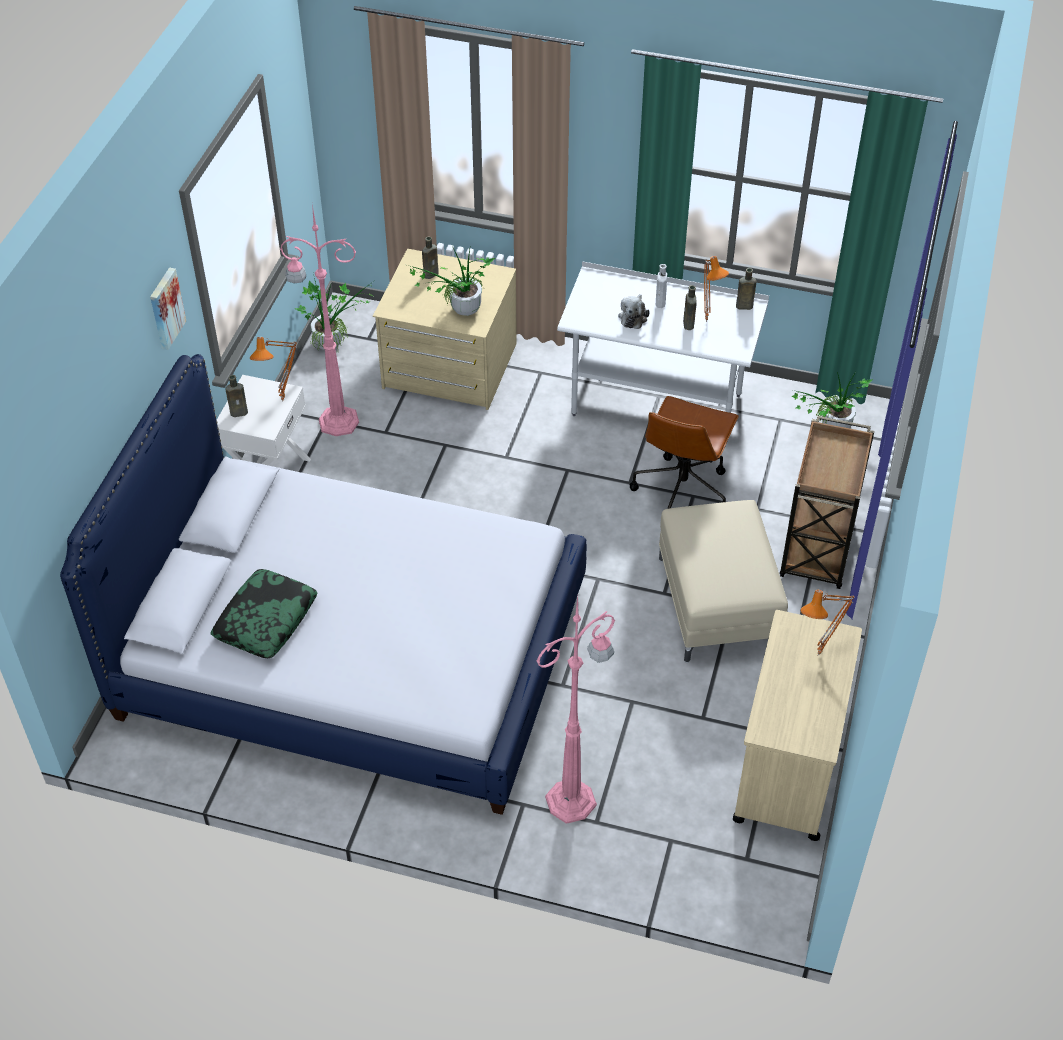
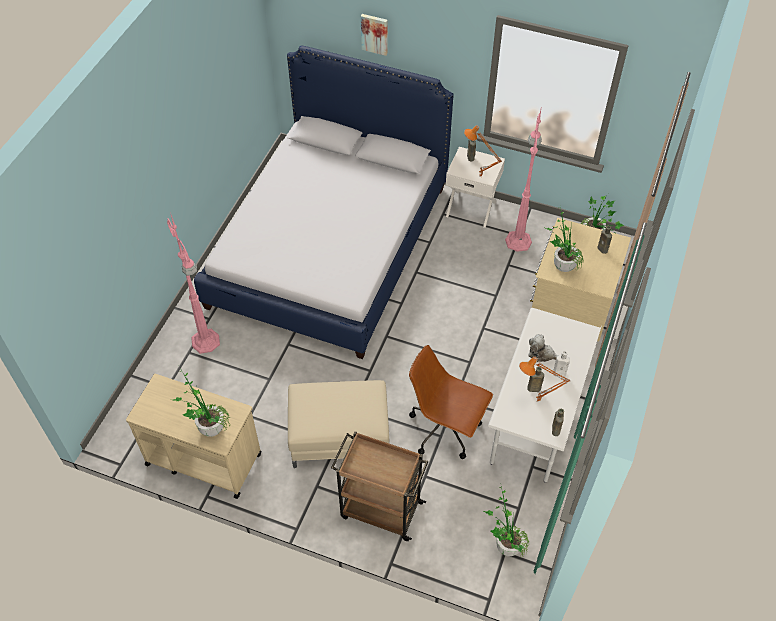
camera: 95 degrees right, 5 degrees up
(165, 308) = (448, 51): picture -> picture (375, 33)
(265, 620) = (308, 172): pillow -> none
(820, 656) = (208, 426): orange table lamp -> potted plant

